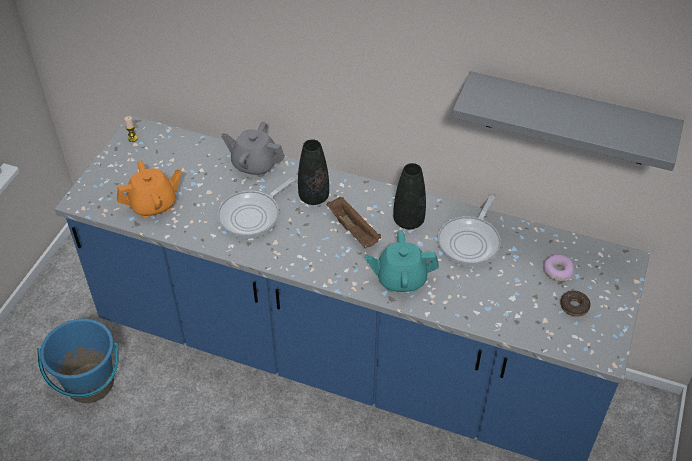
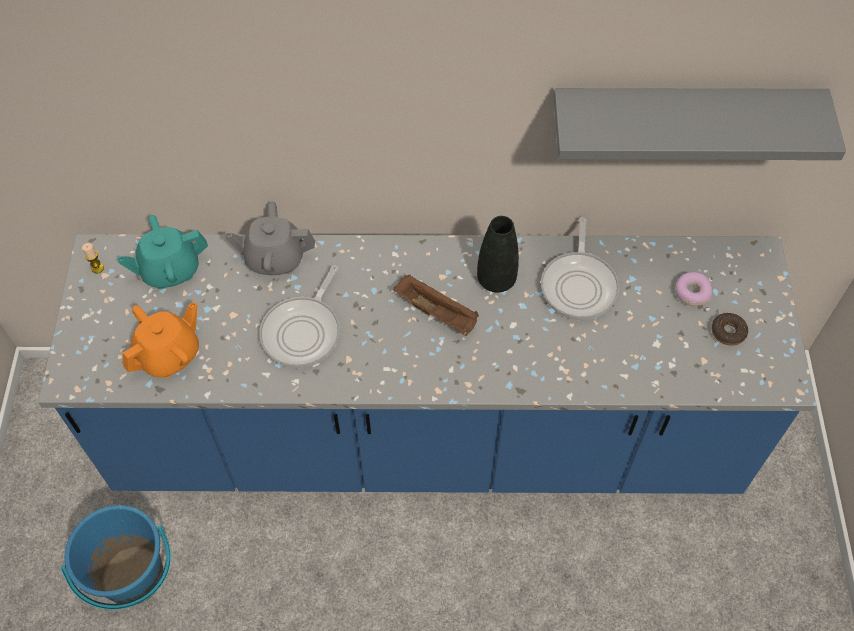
camera: 20 degrees left, 10 degrees up
(314, 197) = (368, 282): black vase -> none
(401, 279) = (520, 360): turquoise teapot -> turquoise teapot (170, 270)

